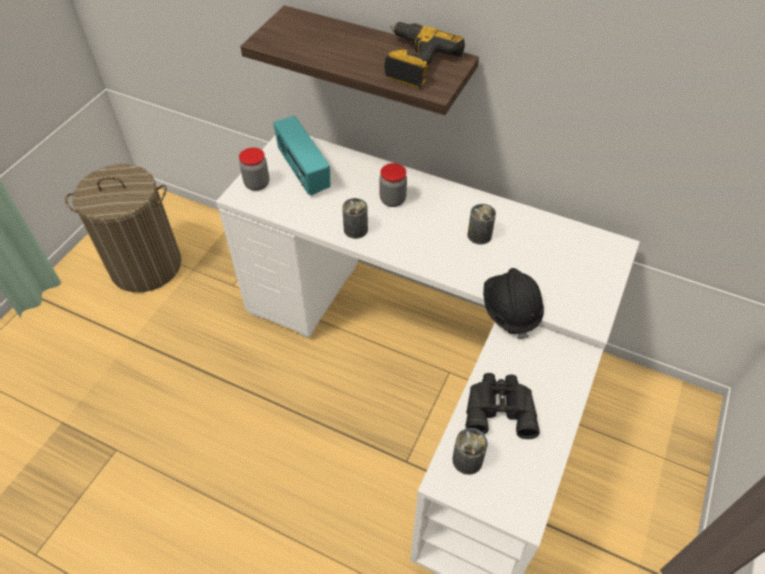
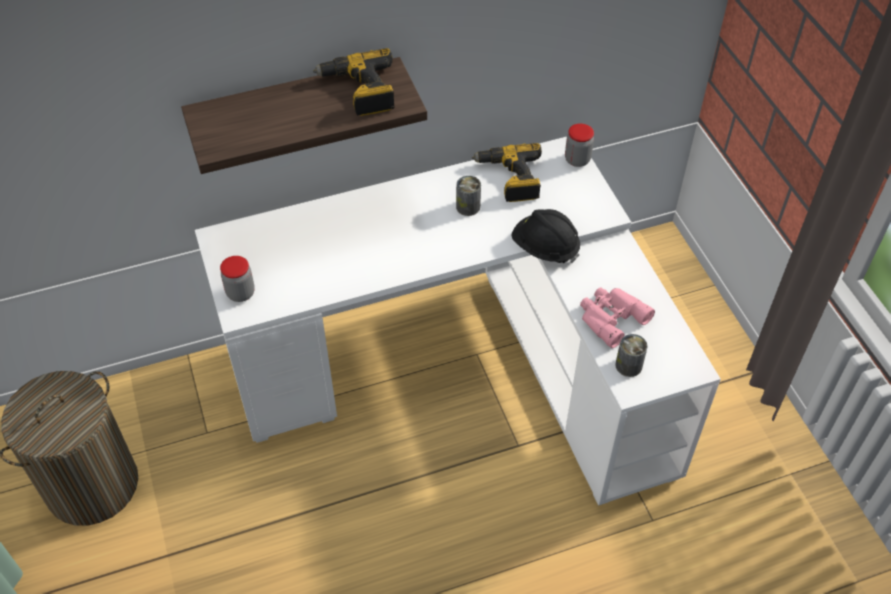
camera: 45 degrees left, 0 degrees up
(303, 172) = (268, 255): radio -> none
(355, 229) = (372, 269): can -> none
(392, 200) = (371, 226): jar -> jar (577, 160)
(499, 407) = (610, 317): black binoculars -> pink binoculars
(538, 238) = (510, 179): none -> power drill

